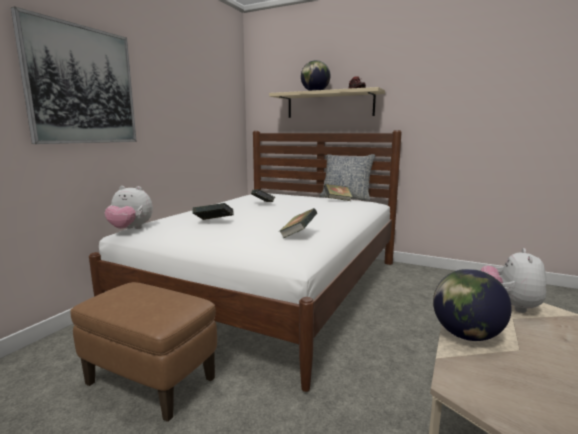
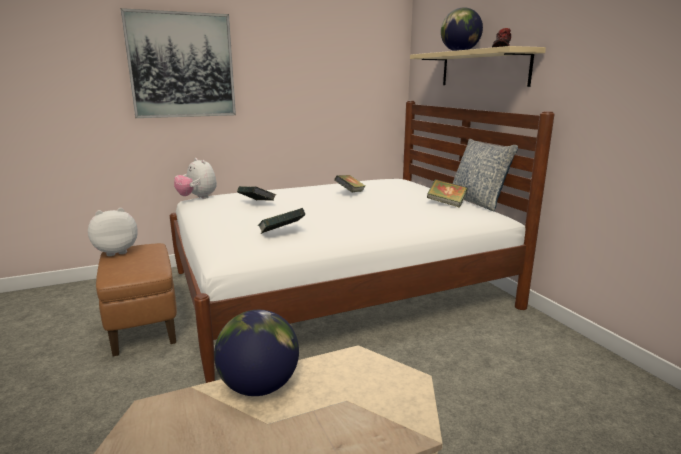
camera: 40 degrees right, 5 degrees up
(509, 306) = (379, 389): plush toy -> plush toy (116, 252)

